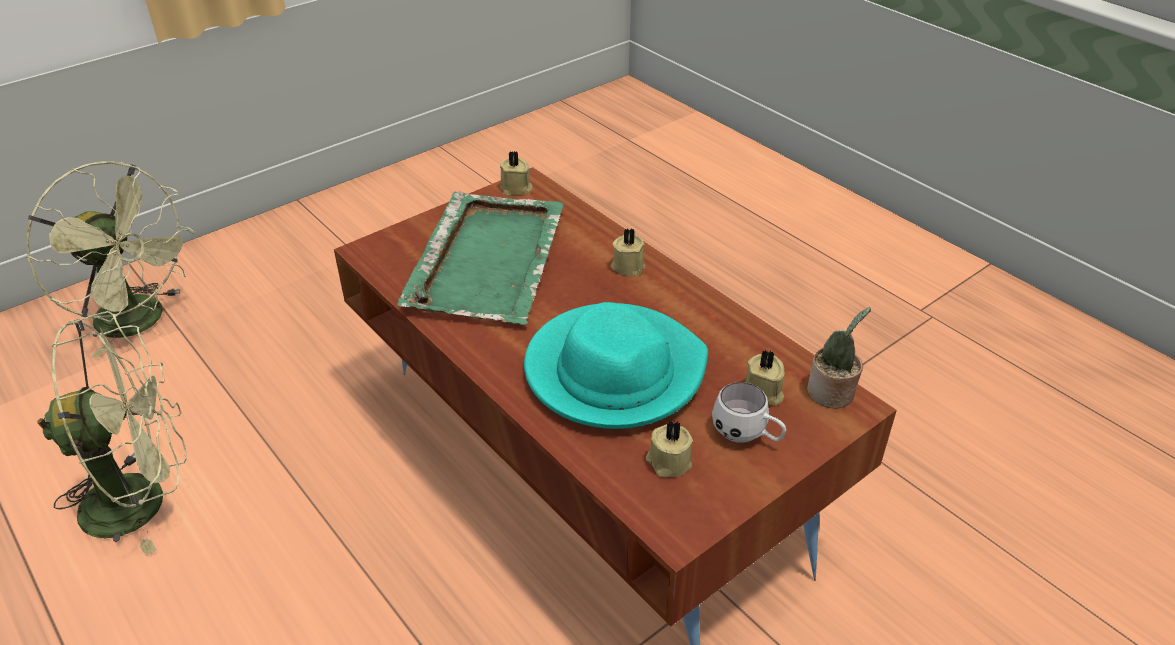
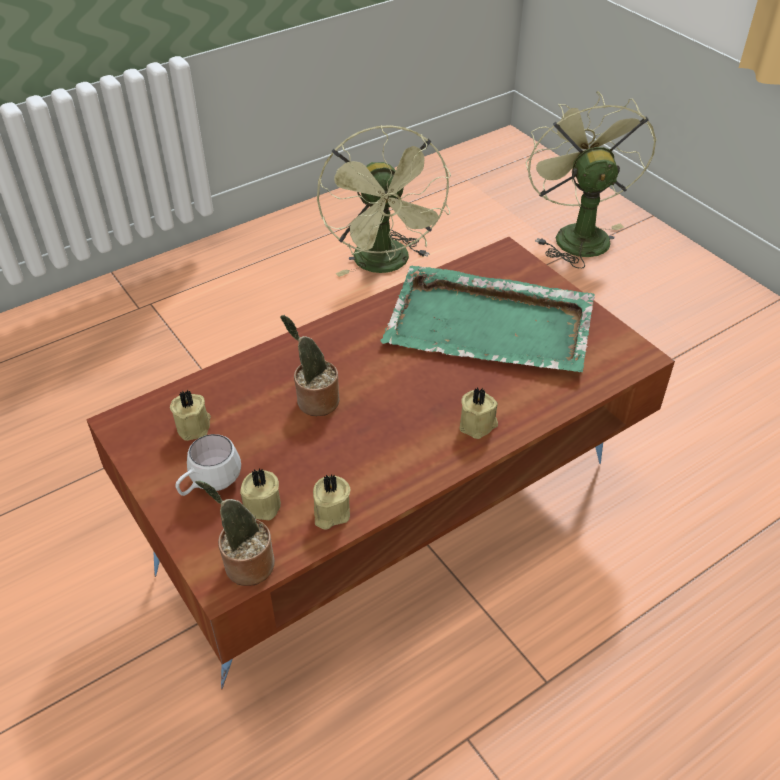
camera: 95 degrees right, 5 degrees up
(142, 322) = (576, 234): green fan -> green fan turned 135 degrees clockwise
(516, 188) = (624, 346): beige candle -> beige candle (330, 513)
(614, 371) = (314, 401): turquoise hat -> potted plant

